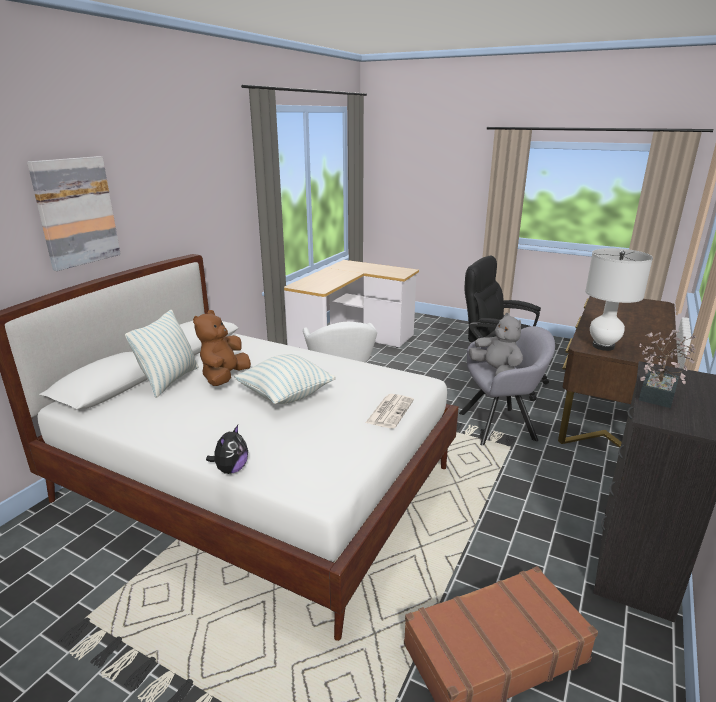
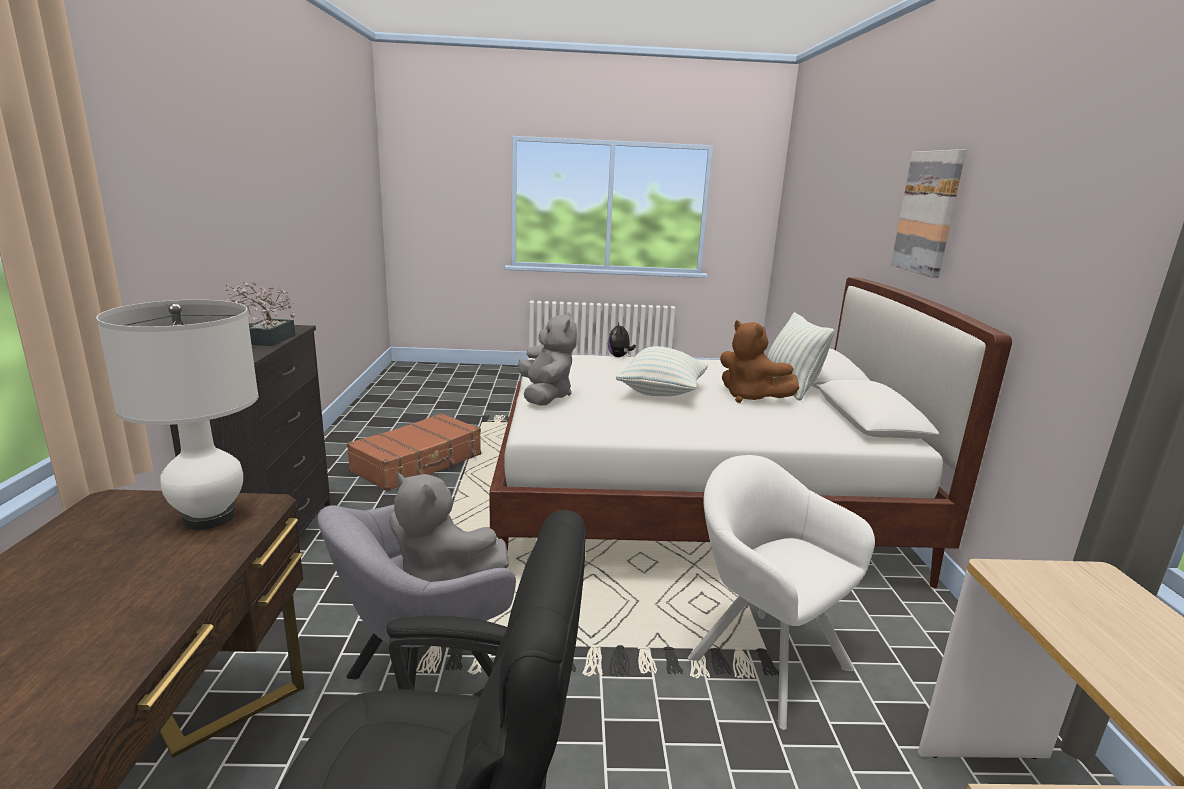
camera: 150 degrees right, 5 degrees down
(224, 378) = (750, 397): brown plush toy -> brown plush toy turned 150 degrees clockwise
(390, 411) = (545, 396): newspaper -> grey plush toy

